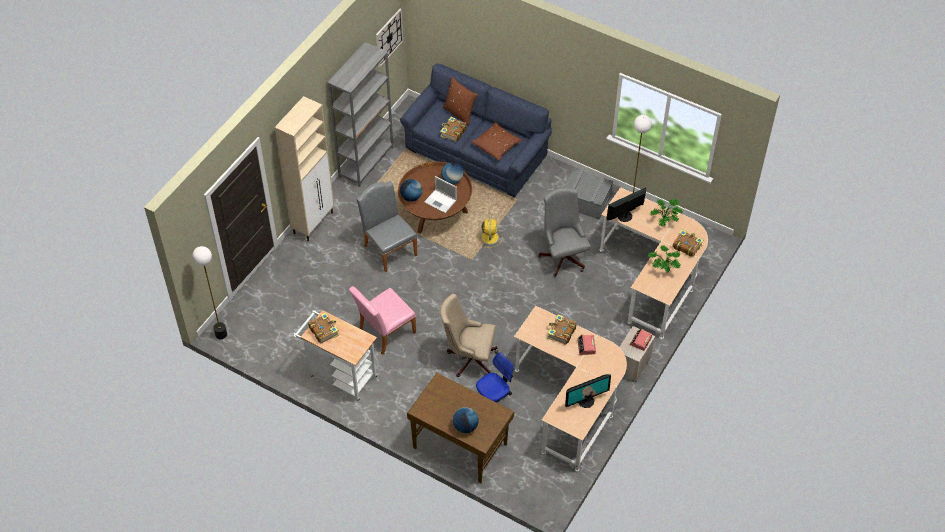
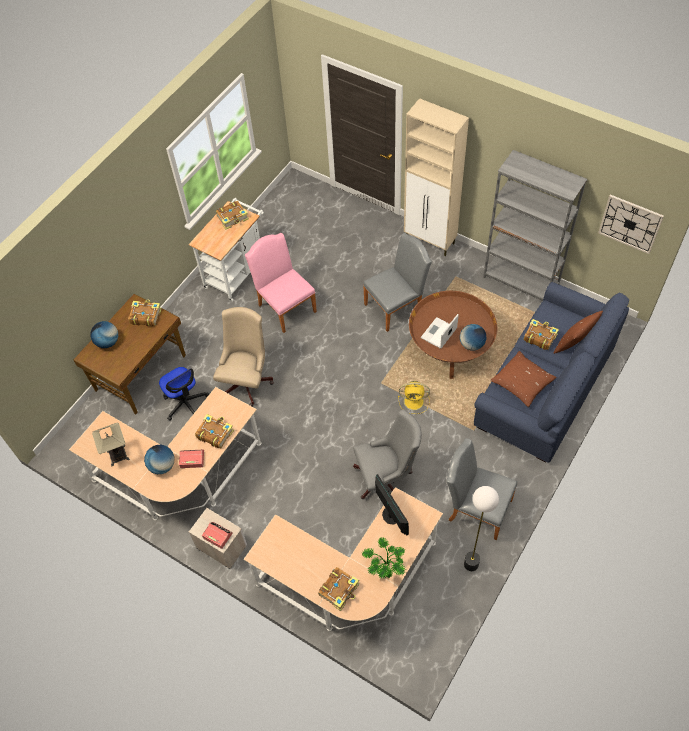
camera: 95 degrees right, 5 degrees up
(221, 334) = (292, 182): floor lamp -> none
(411, 197) = (443, 305): globe -> globe (162, 466)
(435, 399) = (145, 316): none -> book
(585, 201) = (476, 508): grey storage box -> grey chair
(586, 401) = (118, 455): monitor -> table lamp
(664, 267) = (304, 557): potted plant -> none

